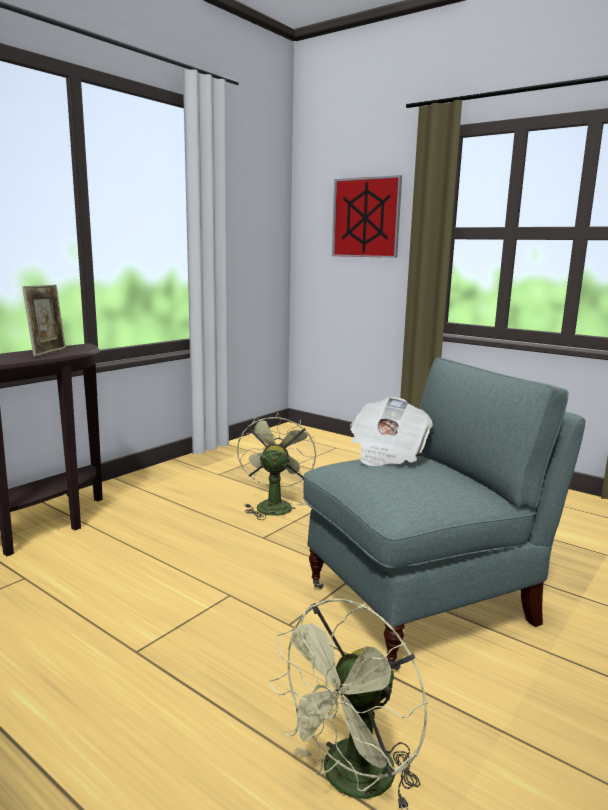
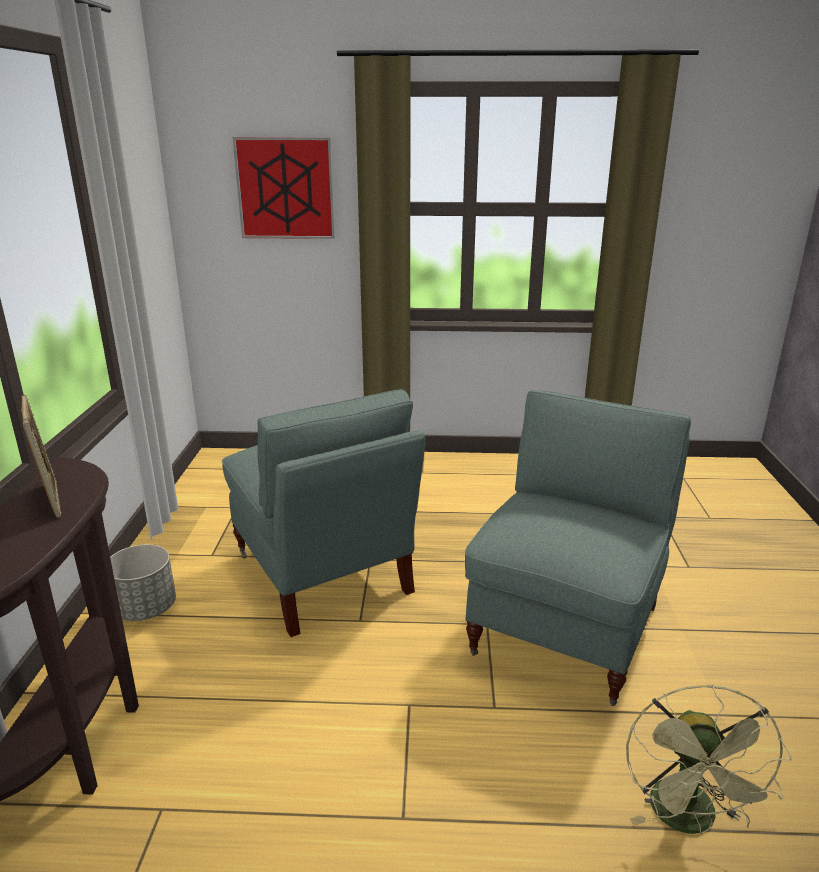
camera: 35 degrees left, 10 degrees up
(146, 487) = (145, 609): none -> grey planter
(273, 505) = (322, 574): green fan -> grey armchair
(387, 453) = (528, 506): newspaper -> none

